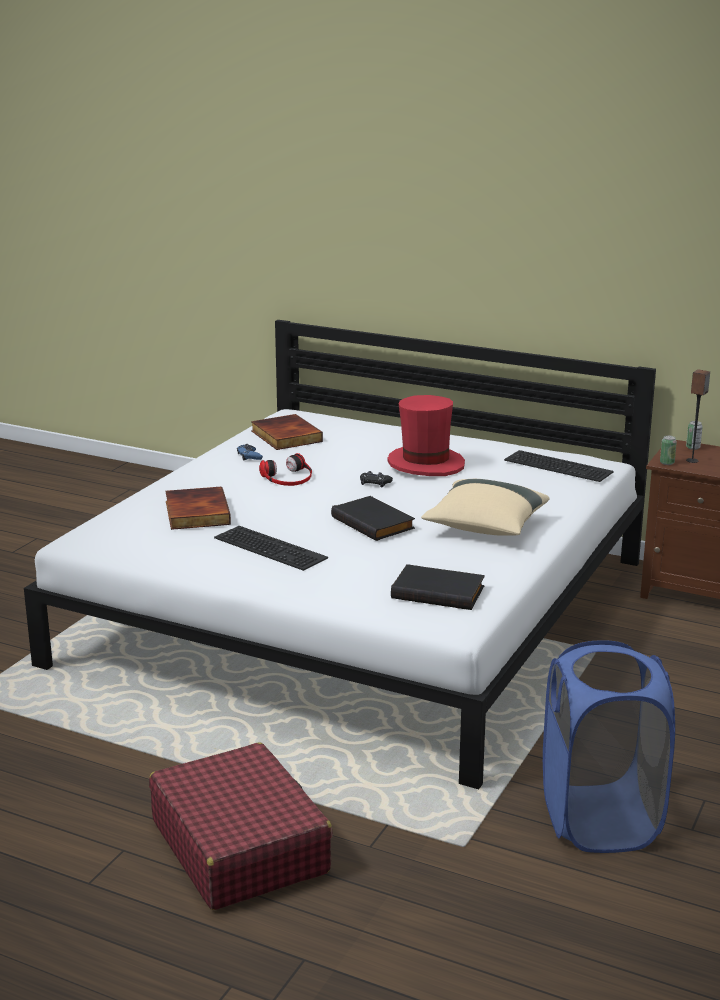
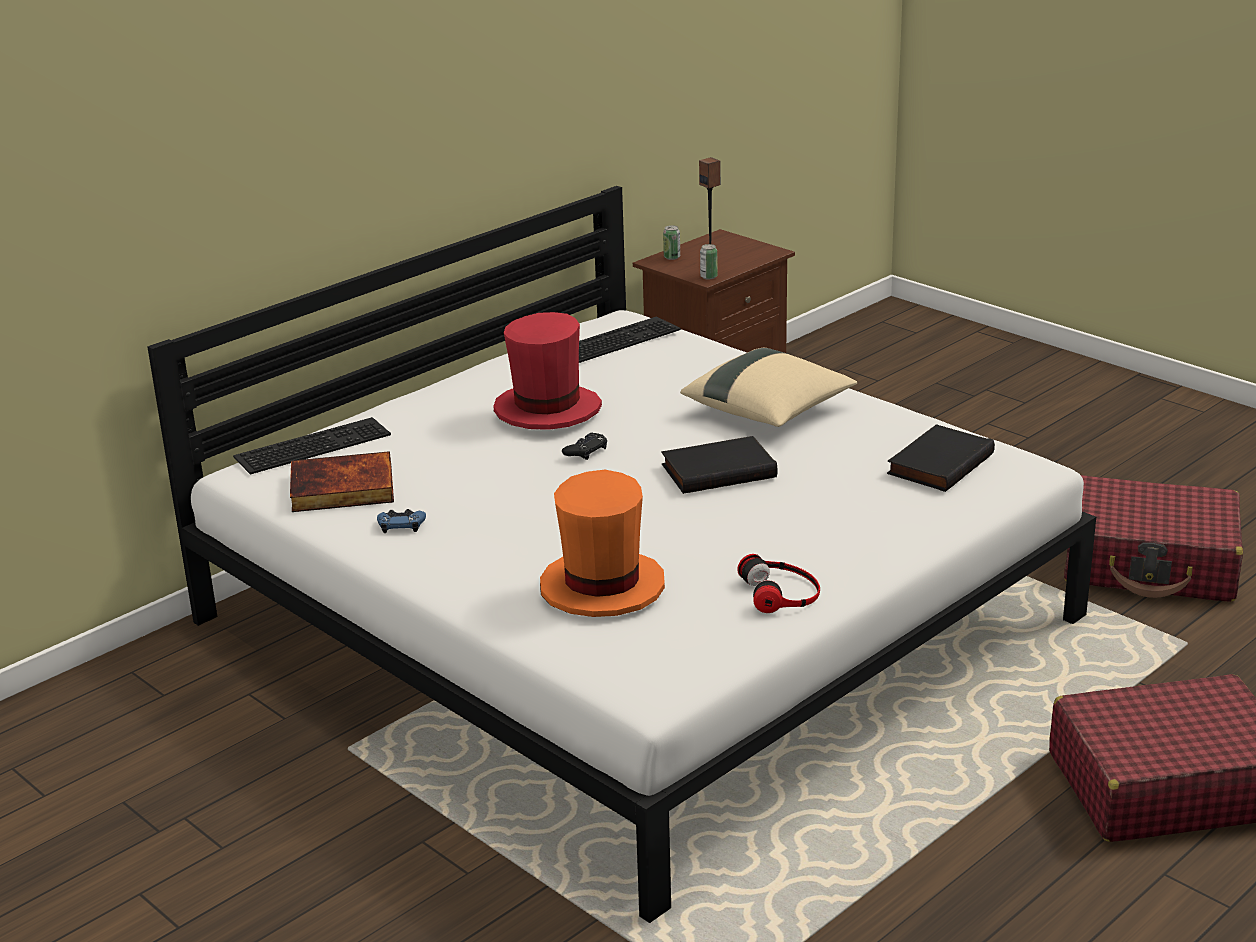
camera: 70 degrees left, 5 degrees up
(195, 512) = (602, 587): book -> orange hat
(272, 547) = (756, 546): keyboard -> keyboard (313, 444)
(288, 477) = (515, 506): headphones -> headphones (781, 592)
(600, 819) = (1150, 563): blue laundry basket -> red suitcase

